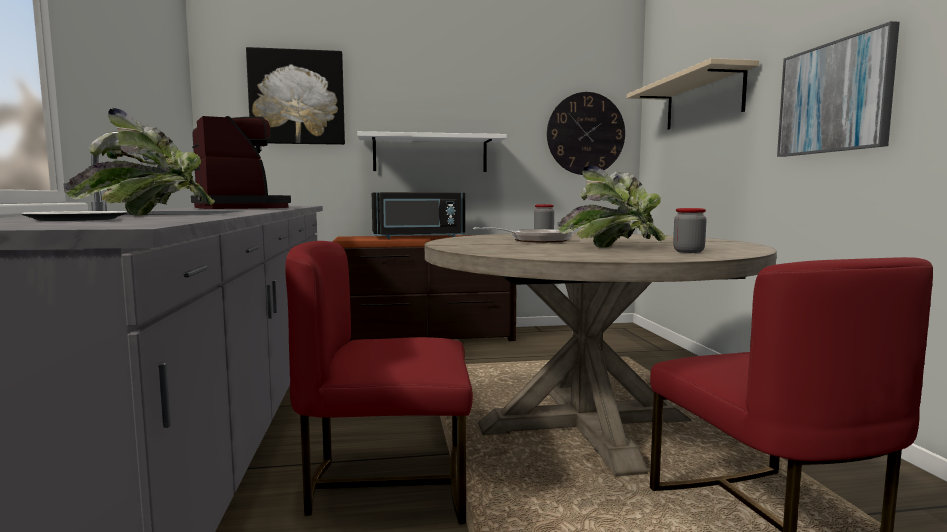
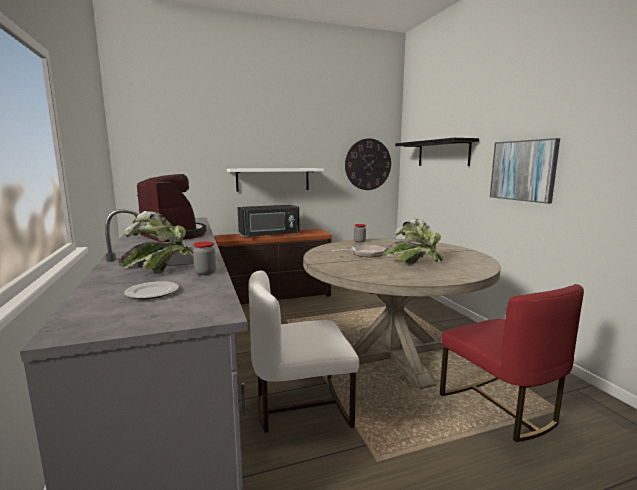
camera: 10 degrees left, 5 degrees up
(297, 97) = (184, 143): picture -> none
(388, 484) = (301, 407): red chair -> white chair
(688, 251) = (458, 268): jar -> jar (205, 272)
(703, 100) = (443, 153): beige shelf -> black shelf

